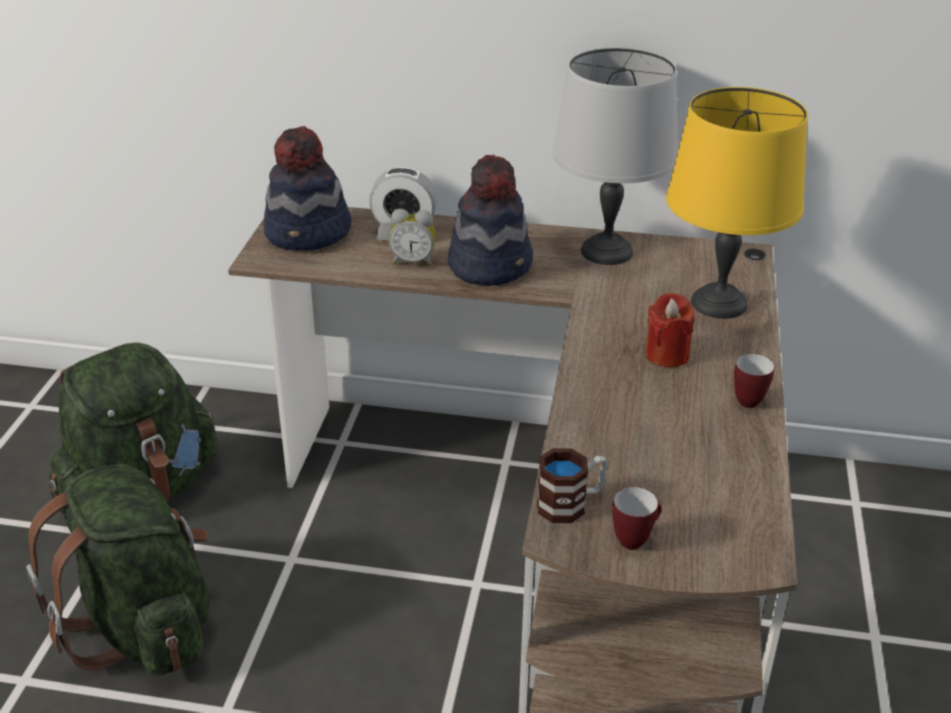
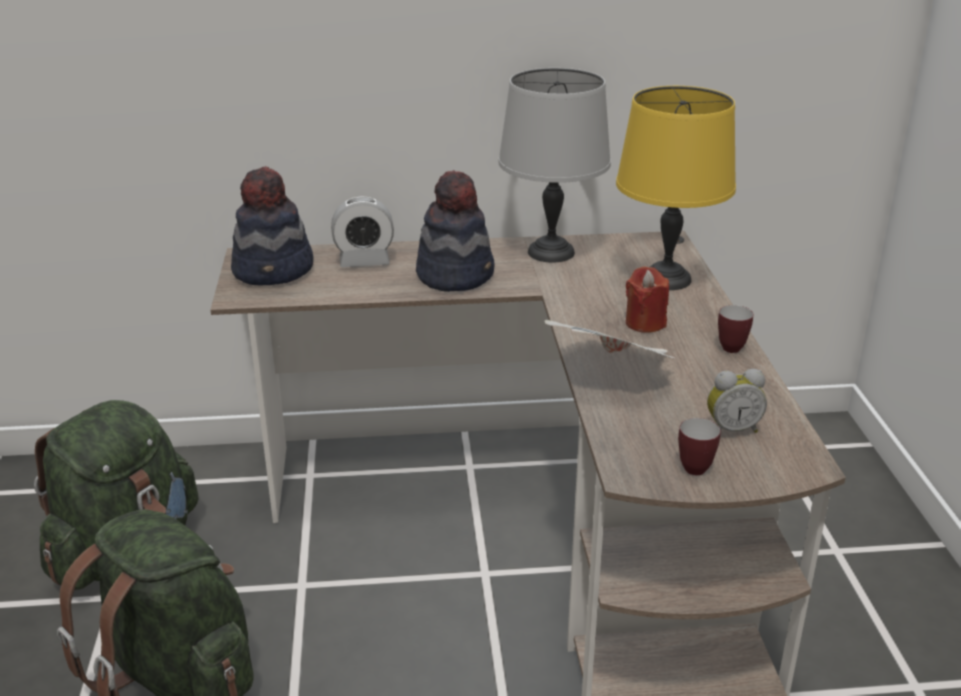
camera: 15 degrees left, 5 degrees down
(413, 261) = (384, 281): alarm clock -> alarm clock (731, 429)
(571, 504) = (628, 449): mug -> none
(602, 409) = (614, 372): none -> newspaper

